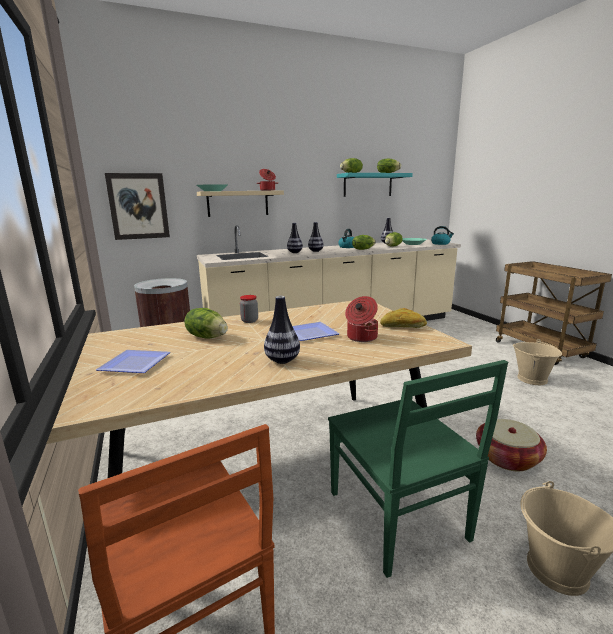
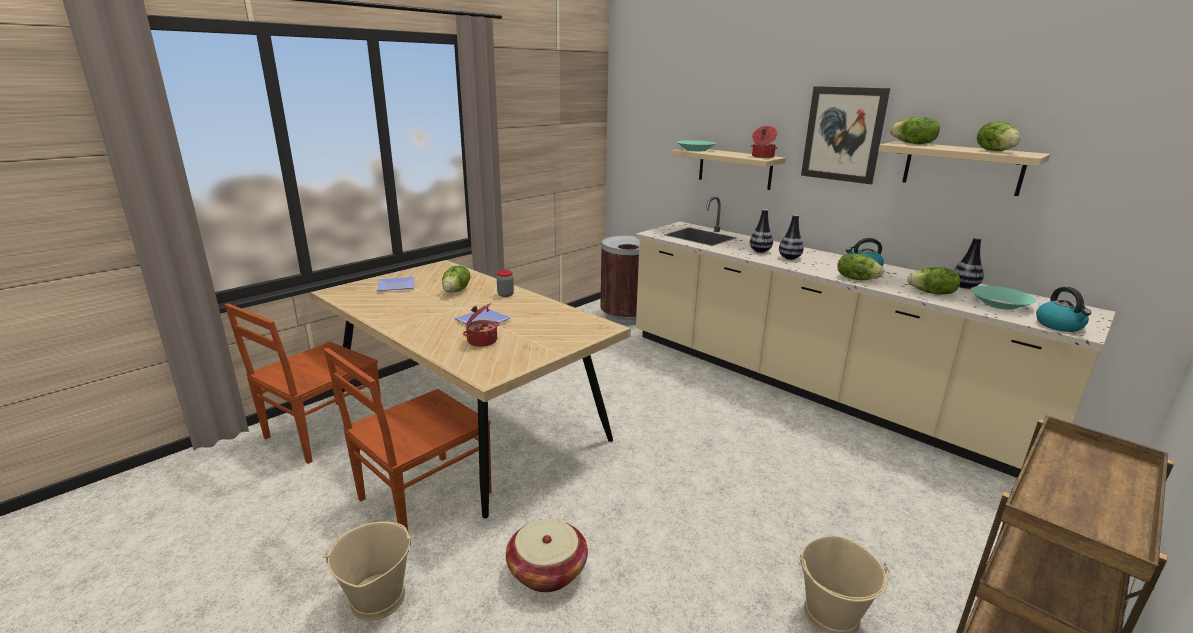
camera: 65 degrees right, 5 degrees up
(138, 206) = (639, 156): picture -> picture (843, 134)
(282, 360) = (414, 322): vase -> none
(368, 185) = (962, 168): turquoise shelf -> beige shelf
(398, 518) = (422, 497): green chair -> brown chair
(403, 327) = (526, 355): bread -> none

